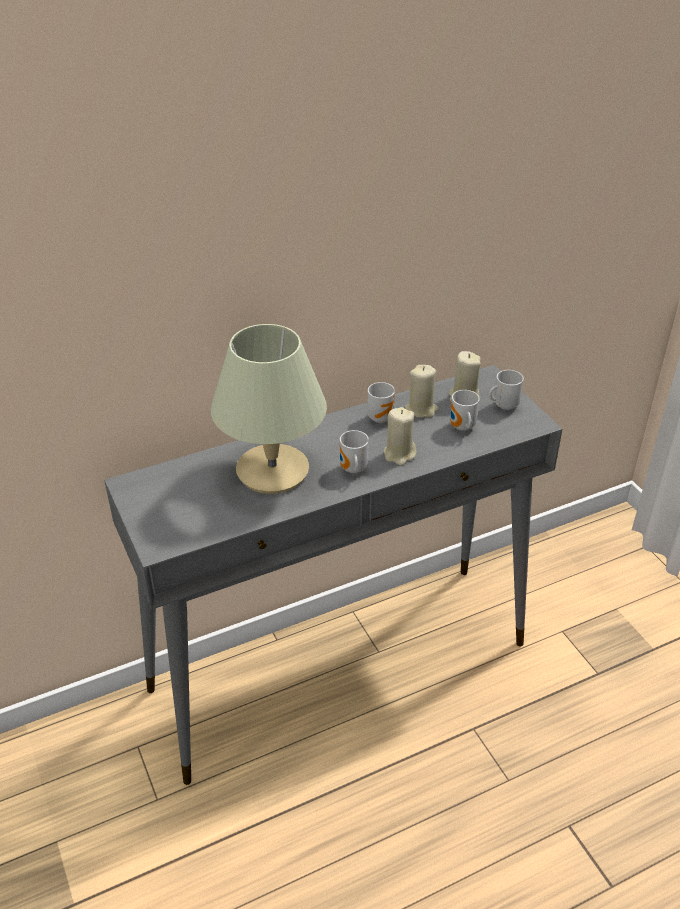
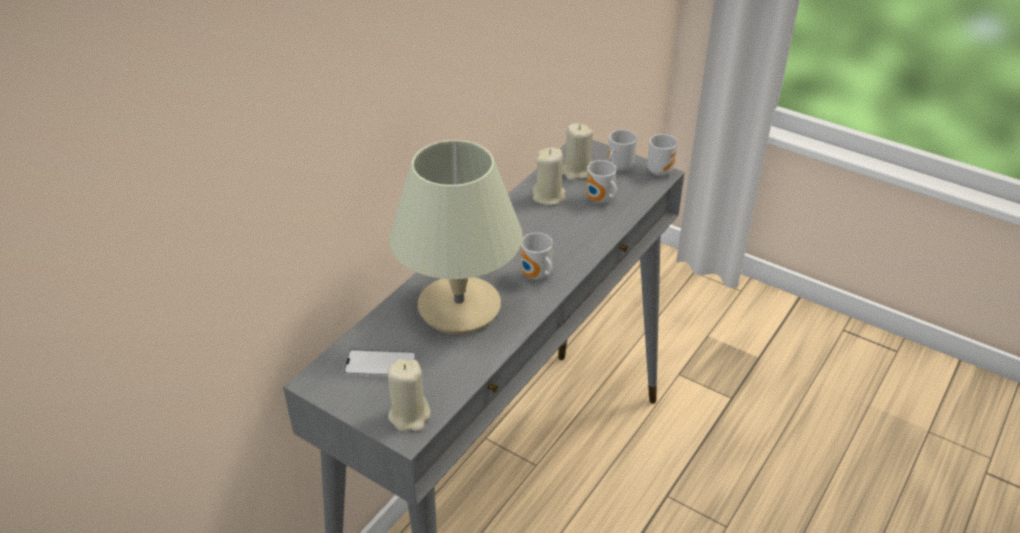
camera: 30 degrees left, 0 degrees up
(180, 490) = (380, 364): none -> phone
(381, 417) = (519, 216): mug -> mug (659, 170)
(399, 454) = (566, 245): beige candle -> beige candle (409, 415)

